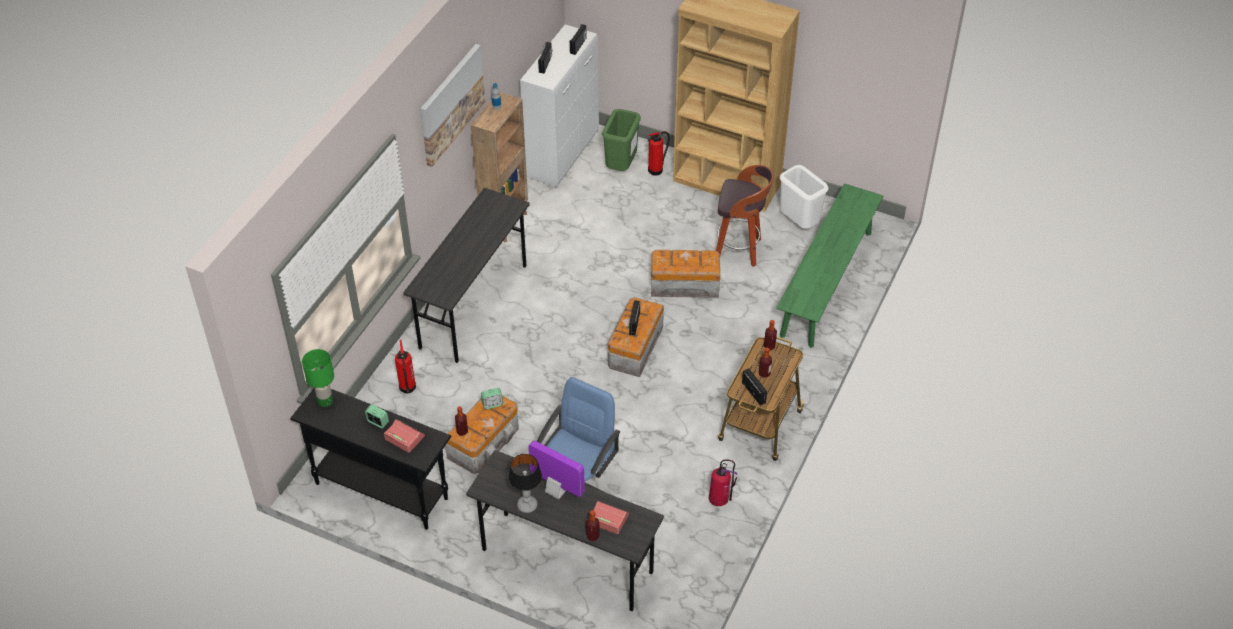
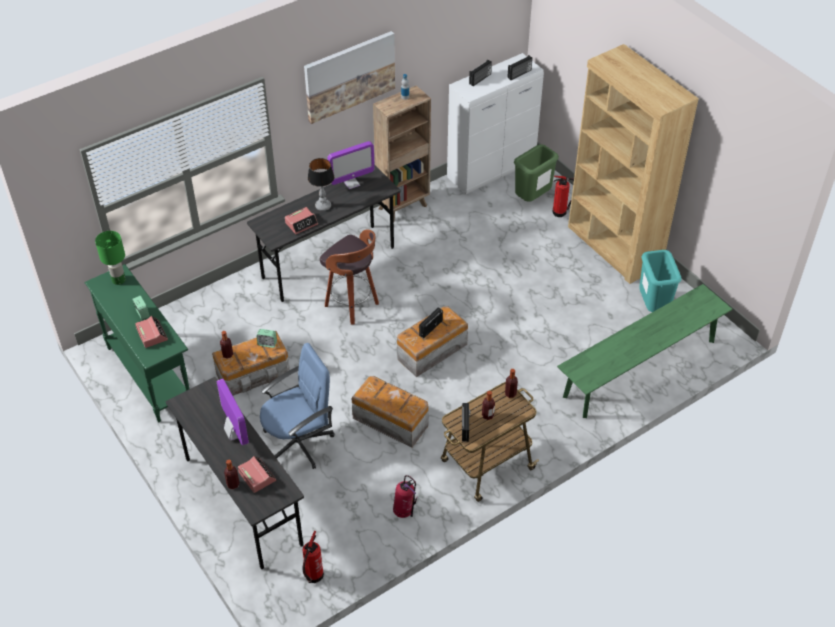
camera: 30 degrees right, 0 degrees up
(381, 490) = (149, 375): black console table -> green console table
(407, 388) = (229, 305): fire extinguisher -> fire extinguisher (313, 576)
(459, 272) = (301, 223): none -> alarm clock
(477, 214) = (351, 183): none -> monitor
(527, 506) = (203, 434): table lamp -> table lamp (323, 206)
(683, 285) = (511, 316): storage box -> storage box (390, 420)
(739, 250) = (582, 307): stool -> stool (353, 305)
(799, 224) = (653, 306): white trash can -> turquoise trash can

